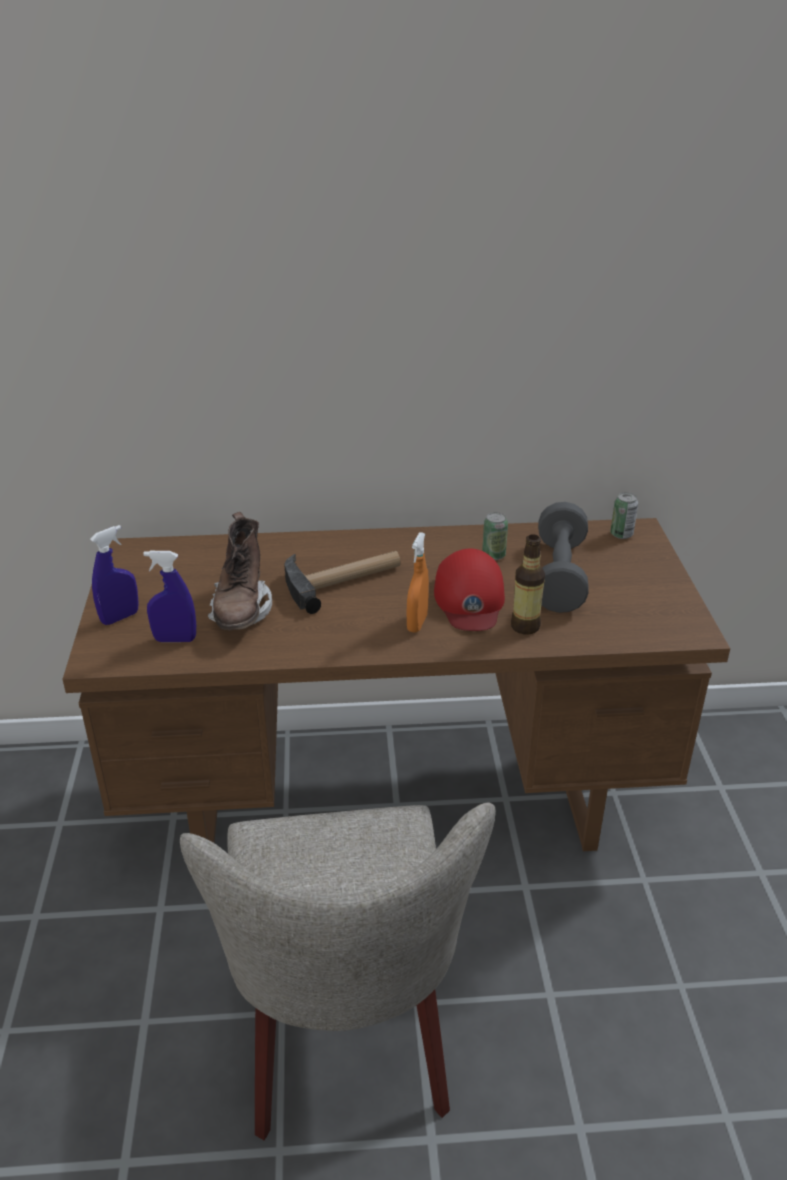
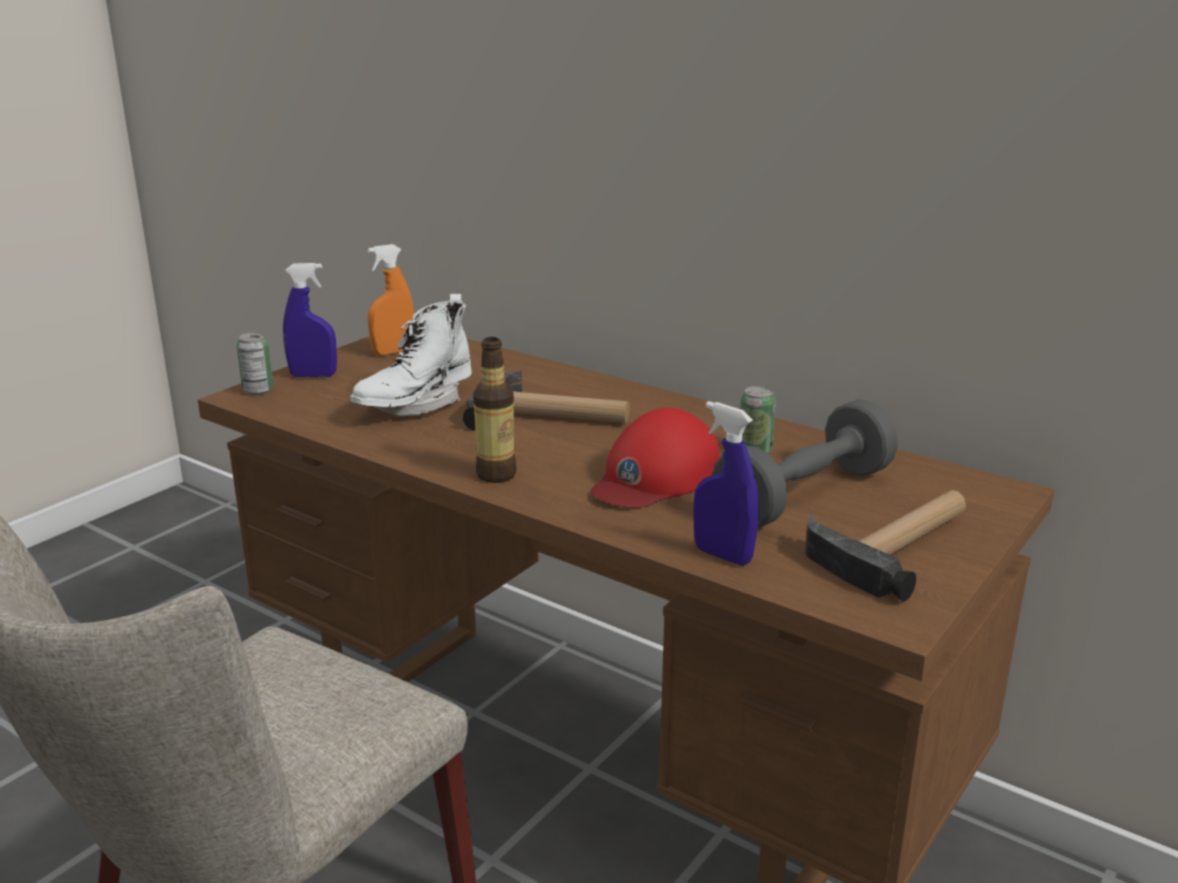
camera: 40 degrees right, 10 degrees down
(175, 639) = (324, 405): blue spray bottle -> blue spray bottle (722, 555)
(241, 611) = (415, 405): brown boot -> white boot
(417, 623) = (559, 474): orange spray bottle -> orange spray bottle (393, 352)
(525, 626) = (674, 523): bottle -> bottle (496, 475)
(621, 534) = (967, 487): can -> can (258, 390)
(640, 588) = (897, 545): none -> hammer

